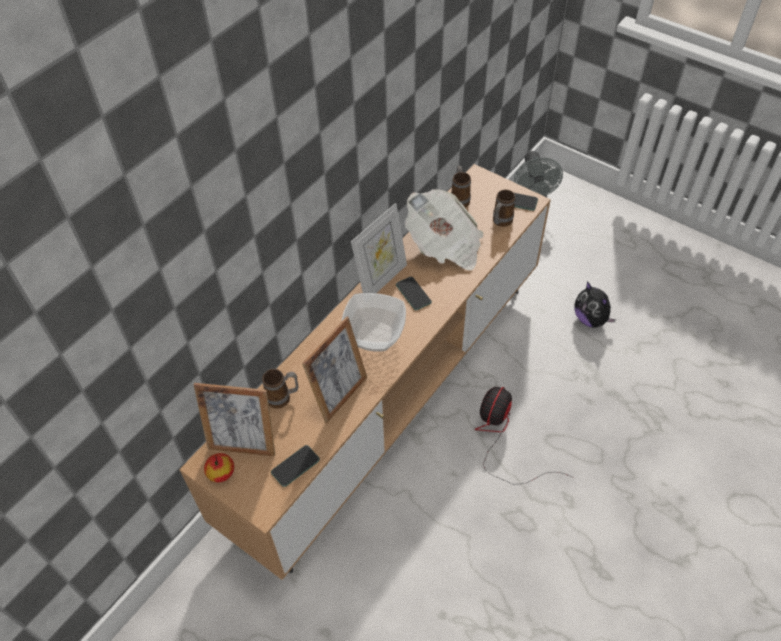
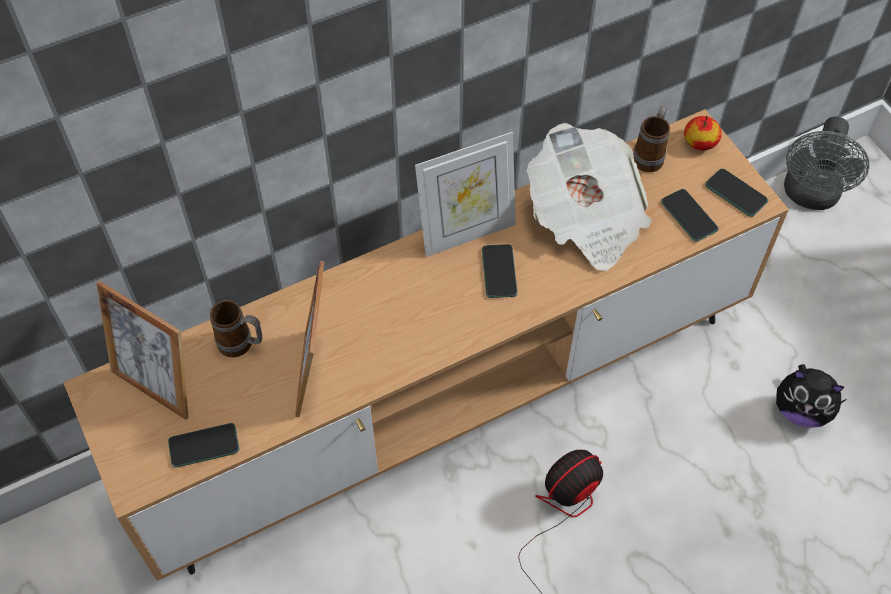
camera: 25 degrees right, 5 degrees up
(221, 472) = (109, 410): apple -> apple (700, 142)
(339, 395) = (315, 373): picture frame -> picture frame turned 120 degrees clockwise
(373, 337) = (407, 311): bowl -> none
(500, 222) = (689, 216): mug -> phone
(590, 319) = (801, 410): plush toy -> plush toy turned 60 degrees counterclockwise

